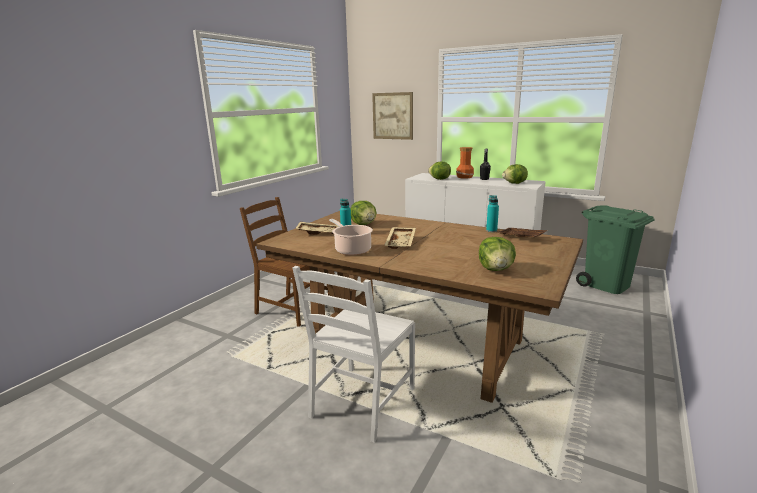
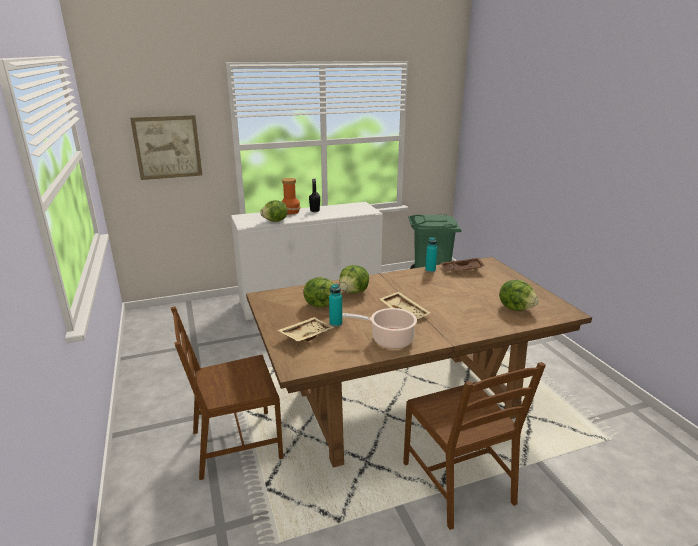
camera: 50 degrees left, 5 degrees up
(362, 403) = (459, 483): white chair -> brown chair
(515, 183) = (352, 211): lettuce -> lettuce (354, 292)

